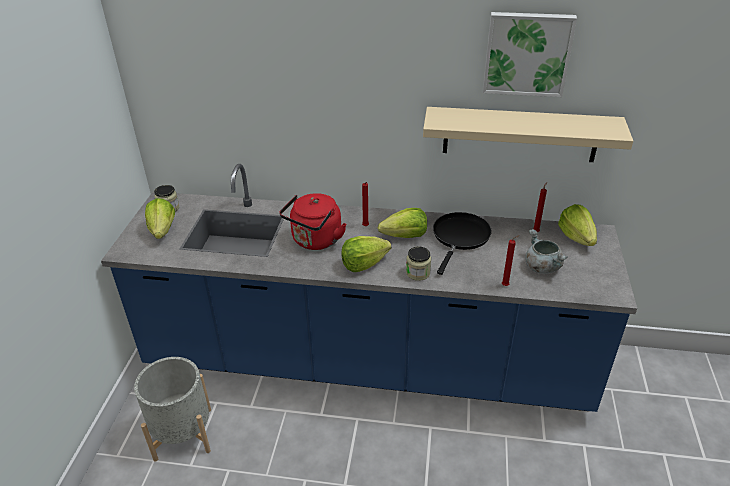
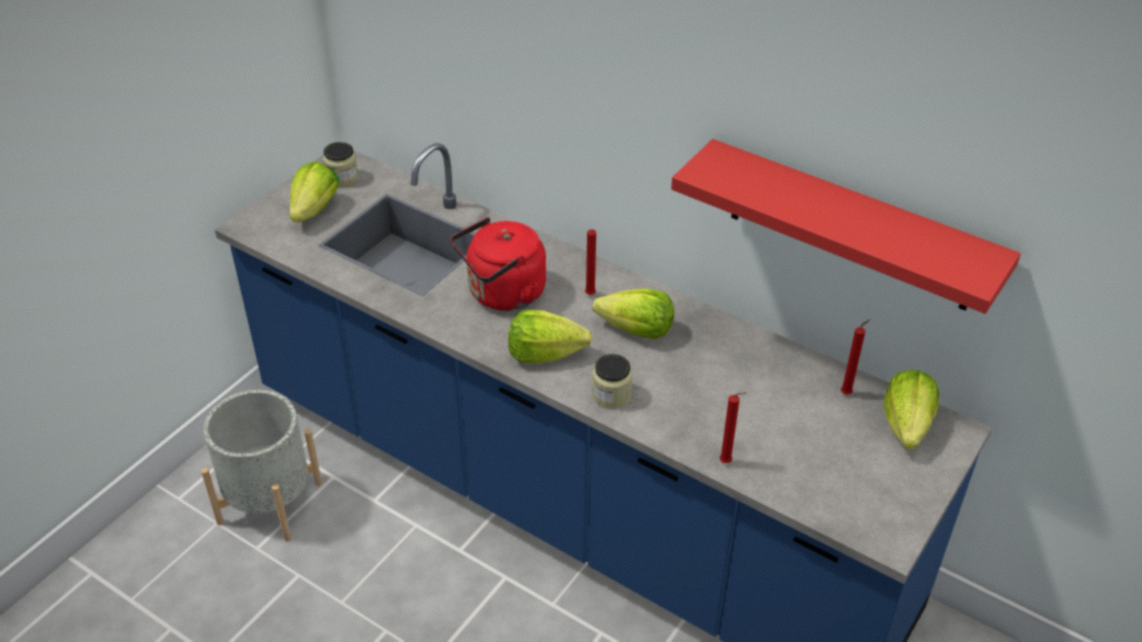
camera: 25 degrees right, 5 degrees up
(460, 237) = (718, 361): black frying pan -> none
(520, 134) = (851, 227): beige shelf -> red shelf
(527, 53) = (867, 102): picture -> none
(541, 267) = (807, 453): grey cooking pot -> none

